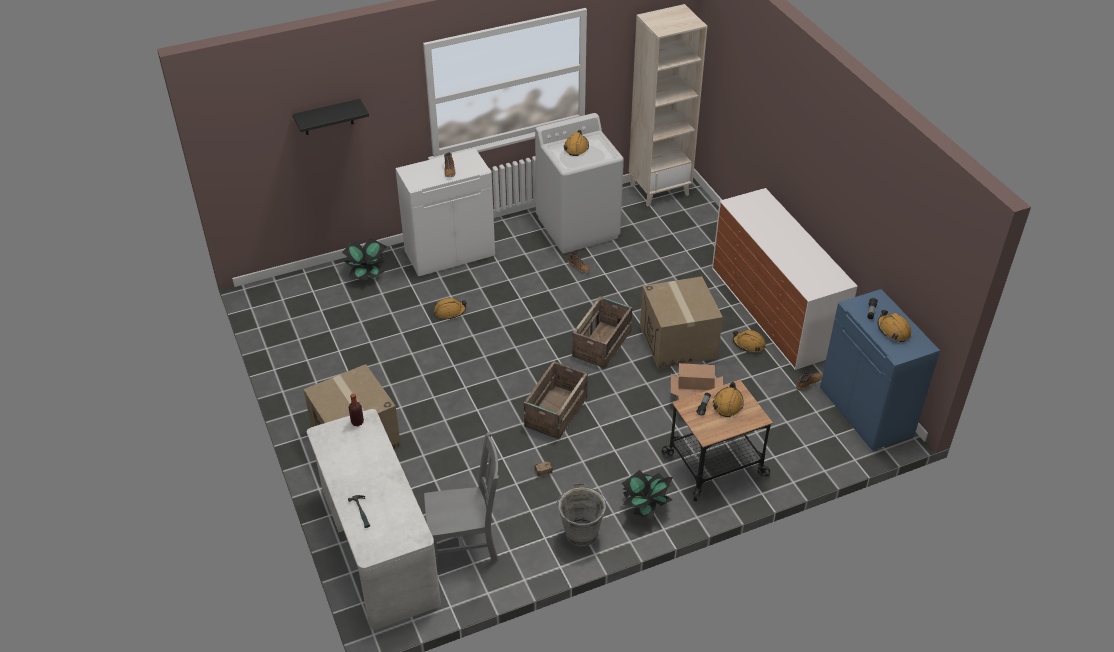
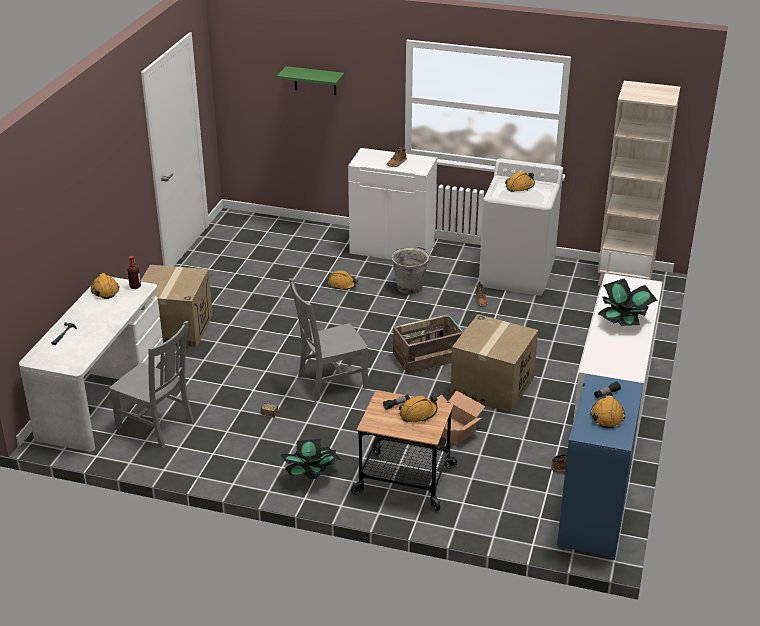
camera: 40 degrees right, 10 degrees down
(328, 117) = (315, 80): black shelf -> green shelf
(367, 273) = (318, 236): potted plant -> potted plant (624, 322)
(555, 412) = (330, 382): crate -> grey chair
(581, 532) = (242, 465): grey bucket -> grey bucket (410, 287)
(749, 344) = (553, 417): orange hard hat -> orange hard hat (105, 290)

